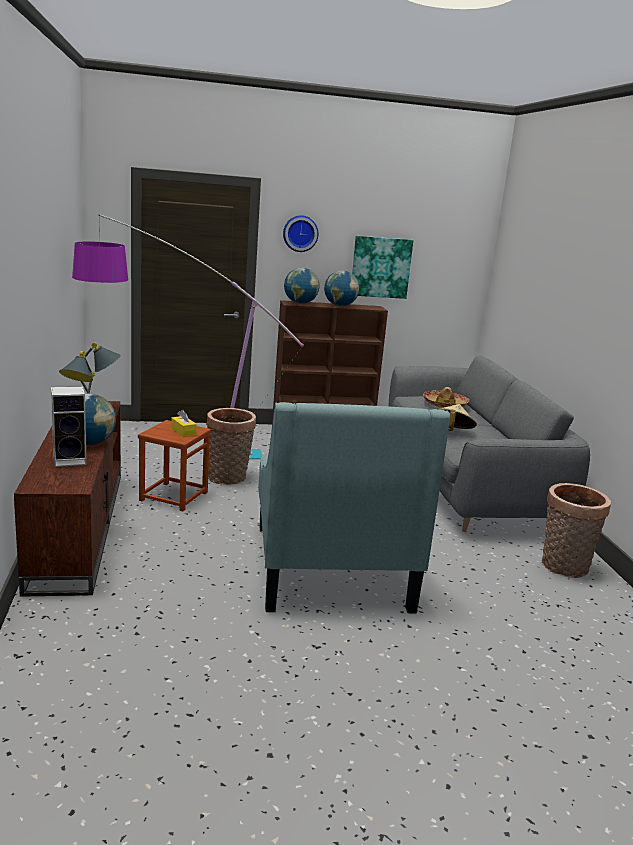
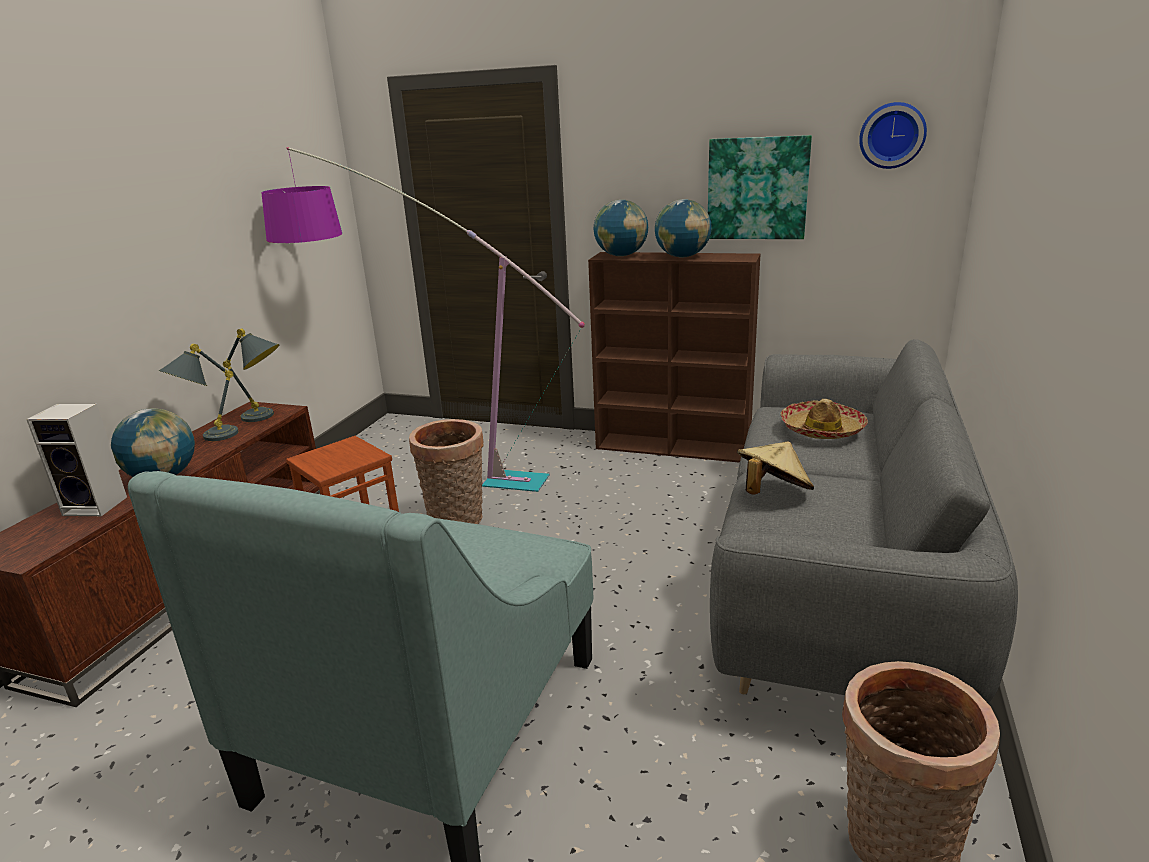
camera: 30 degrees right, 5 degrees up
(183, 431) = (347, 458): yellow tissue box -> none
(300, 233) = (622, 145): wall clock -> wall clock (892, 135)

